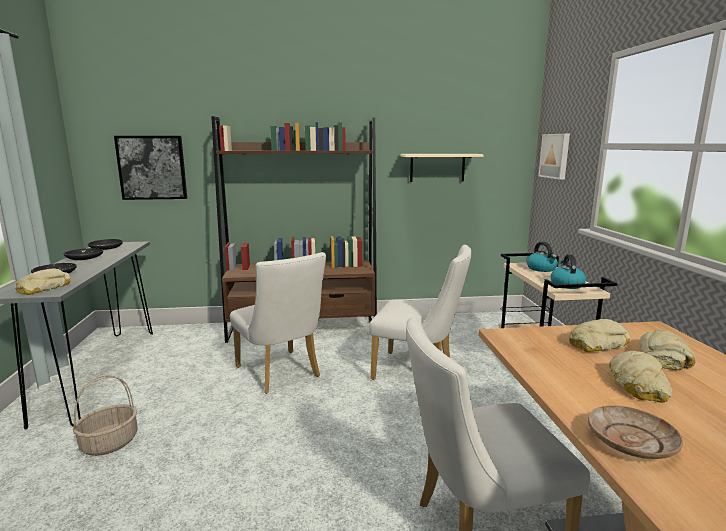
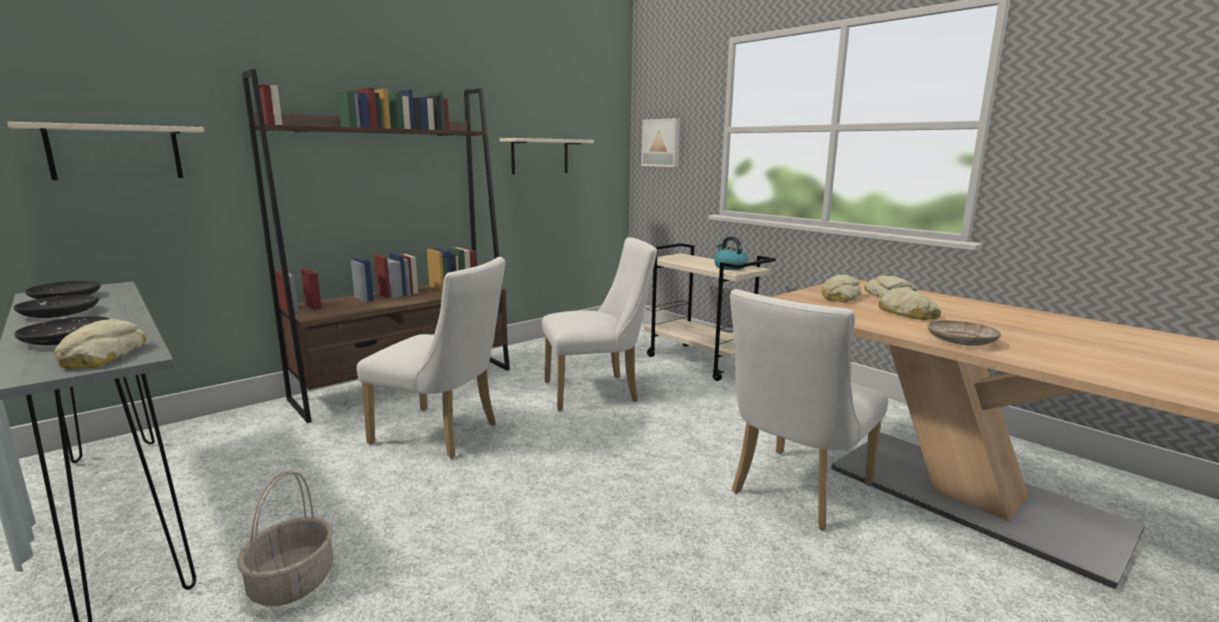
camera: 35 degrees left, 0 degrees up
(152, 167) = (115, 152): picture -> beige shelf
(541, 269) = (687, 258): kettle -> none

